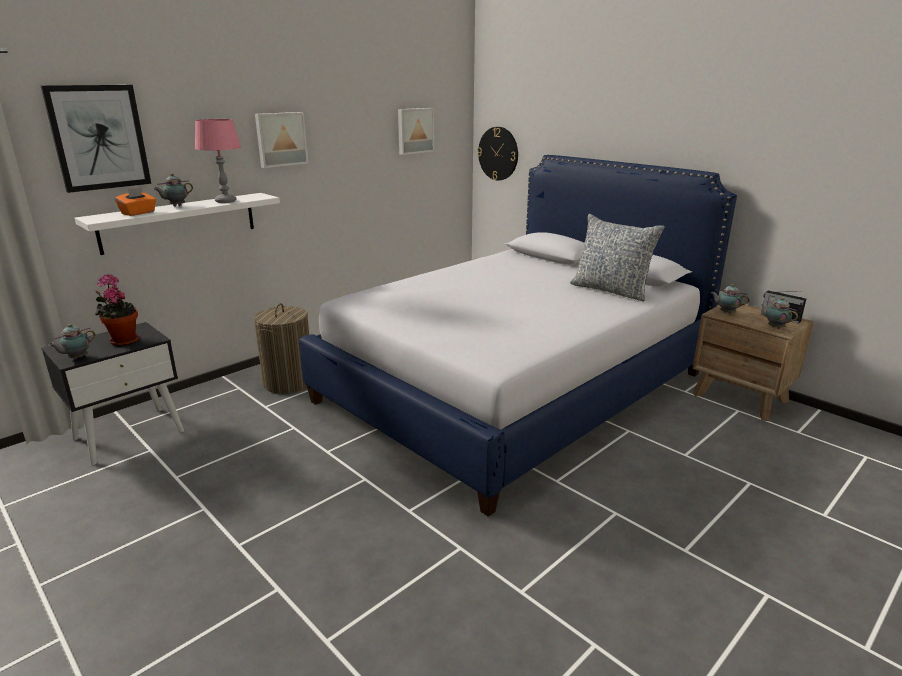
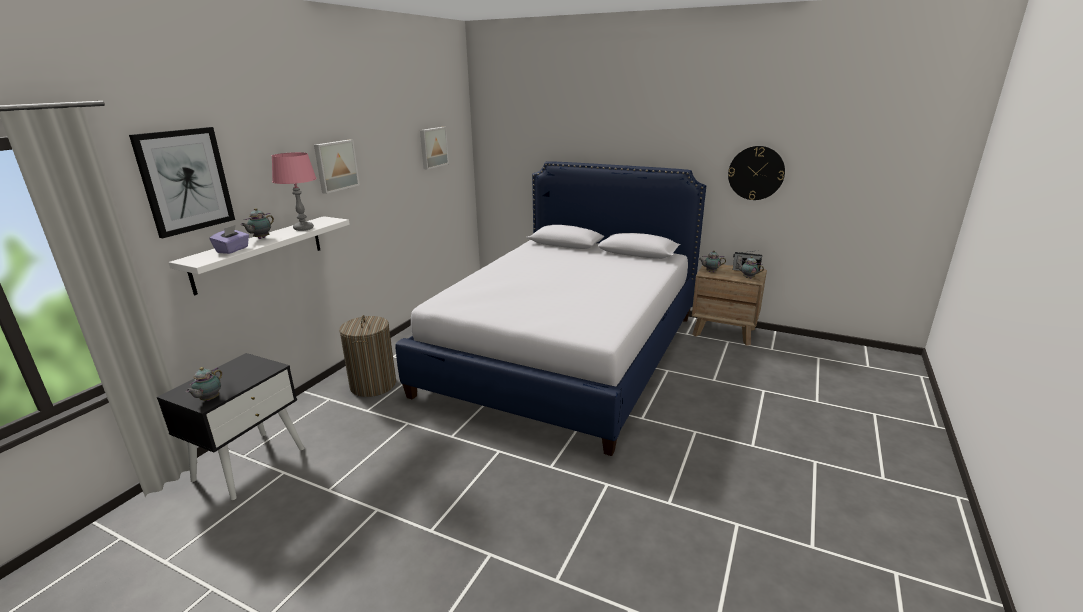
camera: 20 degrees left, 0 degrees up
(123, 340) = (241, 374): potted plant -> none
(138, 213) = (233, 250): orange tissue box -> purple tissue box
(498, 153) = (499, 161): wall clock -> wall clock (756, 173)
(611, 290) = (632, 266): pillow -> none

